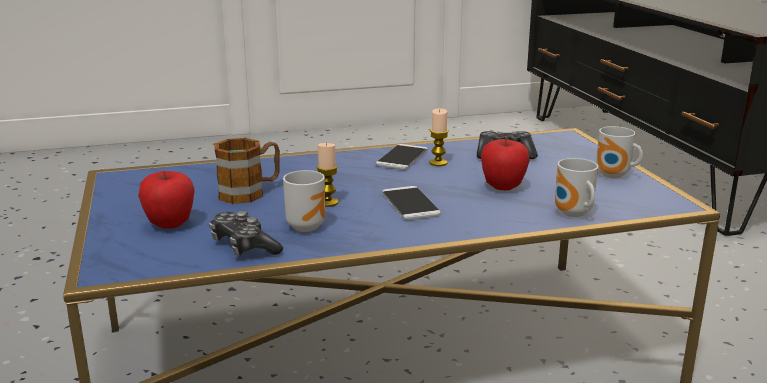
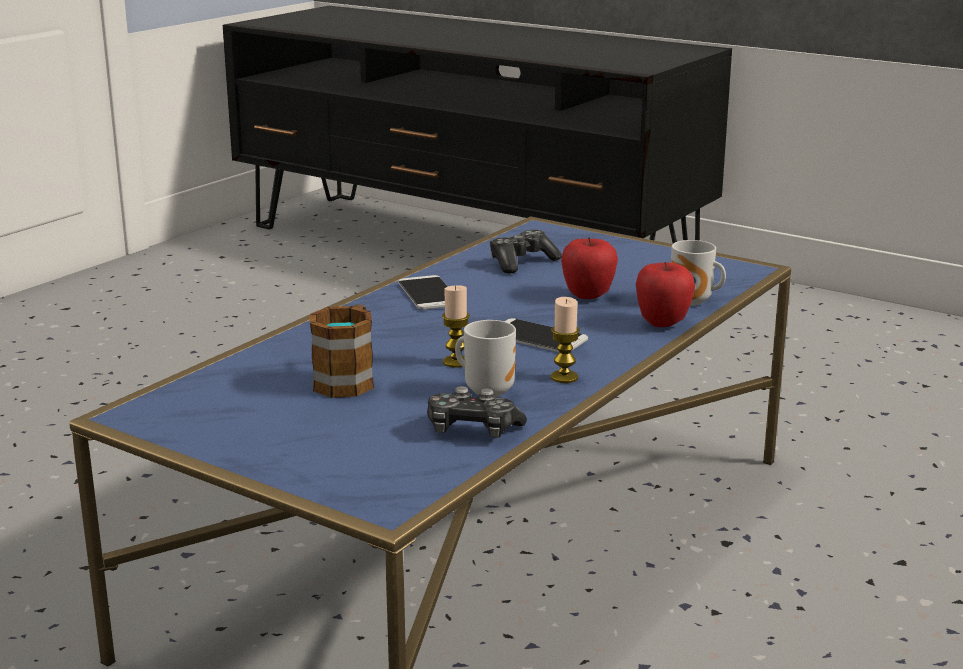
camera: 40 degrees left, 0 degrees up
(170, 225) = (342, 440): apple -> apple (662, 324)
(438, 163) = (476, 289): candle -> candle (564, 377)
(614, 176) = (657, 257): mug -> none

